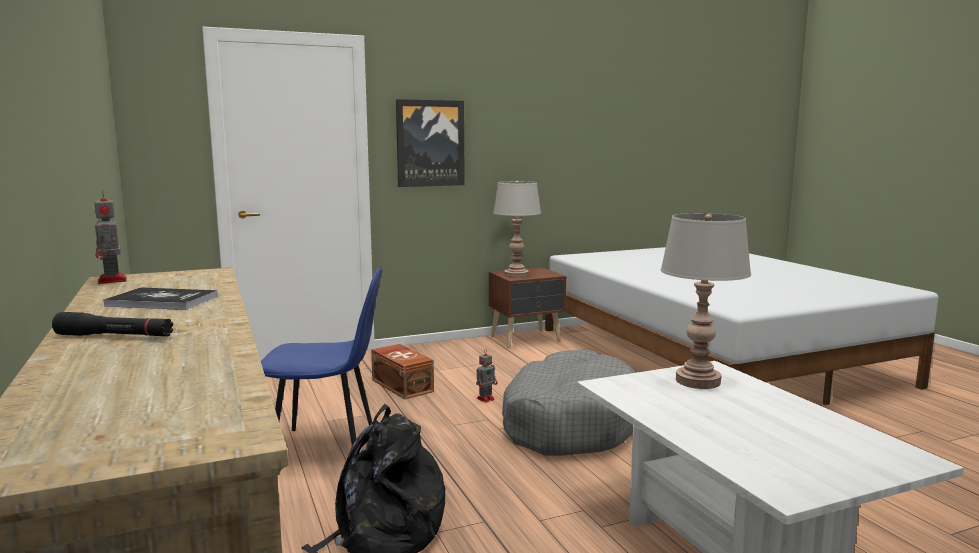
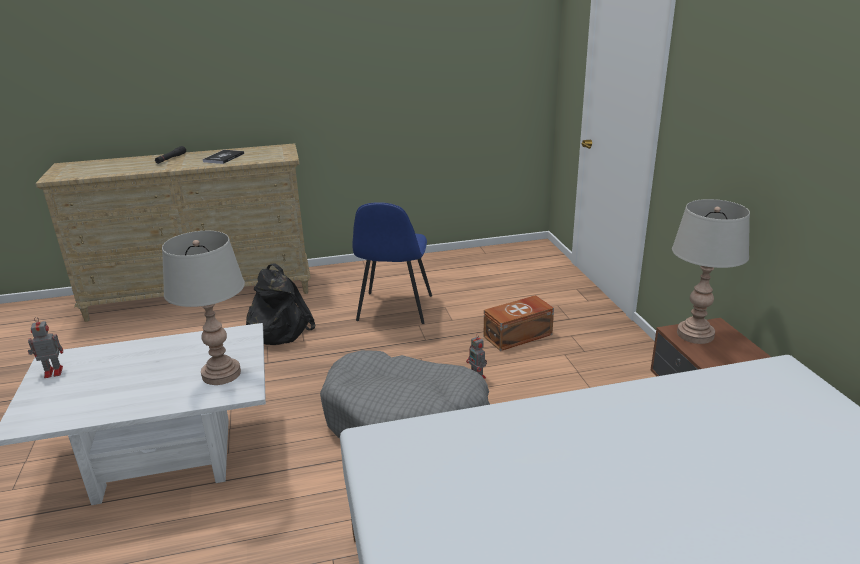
camera: 100 degrees right, 15 degrees up
(112, 281) = (279, 147): toy robot -> toy robot (52, 372)
(430, 143) = (705, 120): picture -> none

